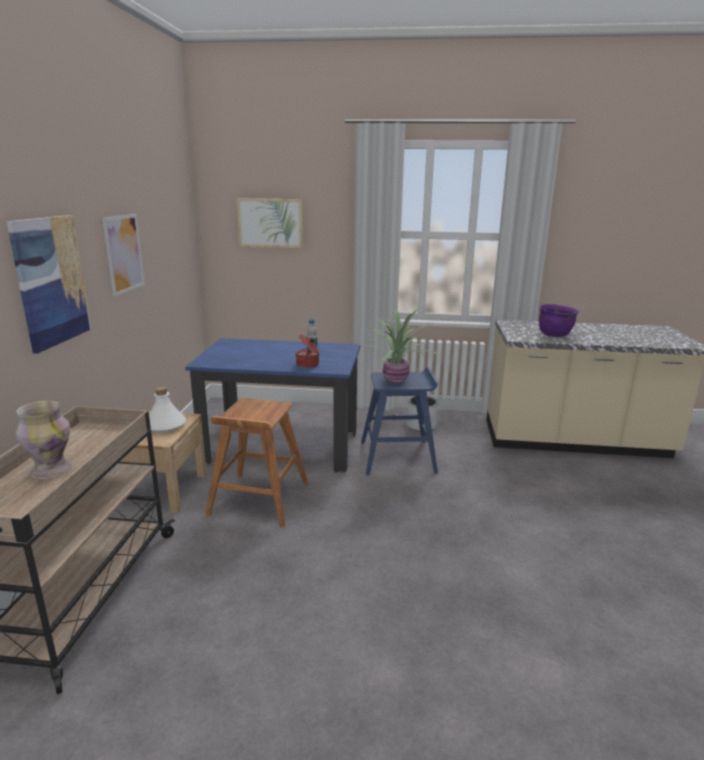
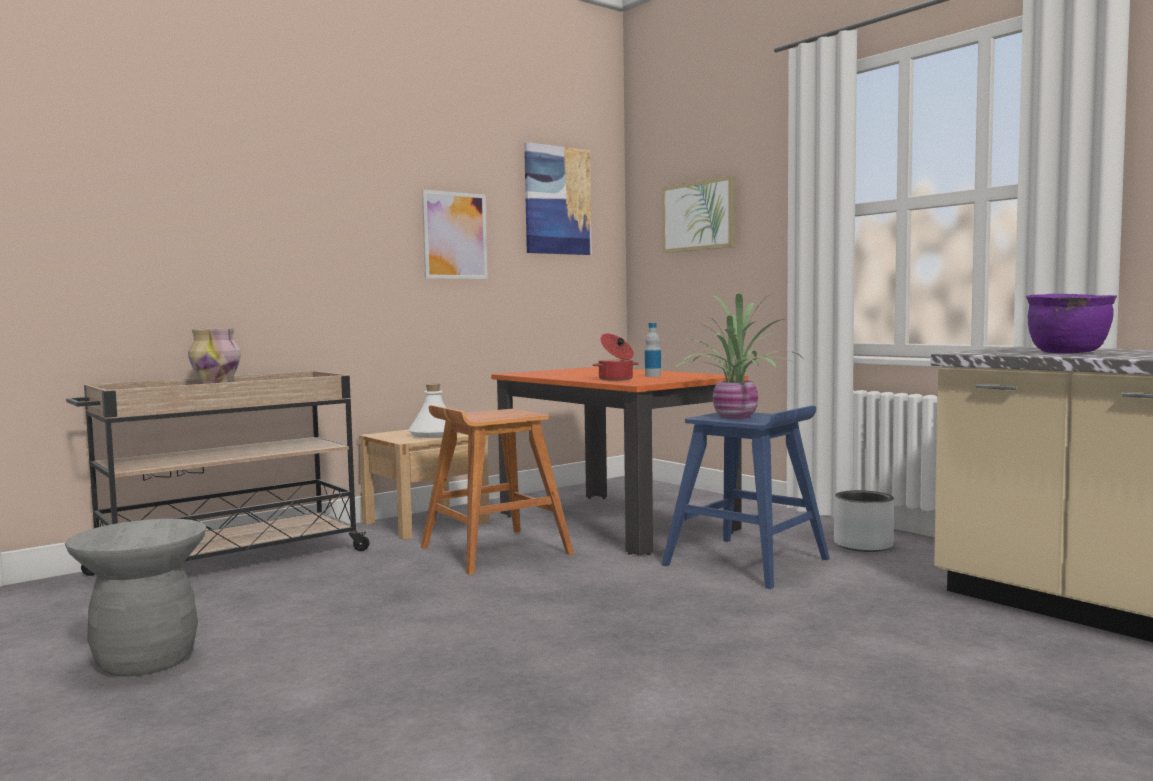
camera: 45 degrees right, 15 degrees down
(51, 281) = (323, 239): picture -> picture (557, 200)
(230, 721) = (146, 660): none -> grey stool
(282, 446) = (615, 522): blue dining table -> orange dining table

